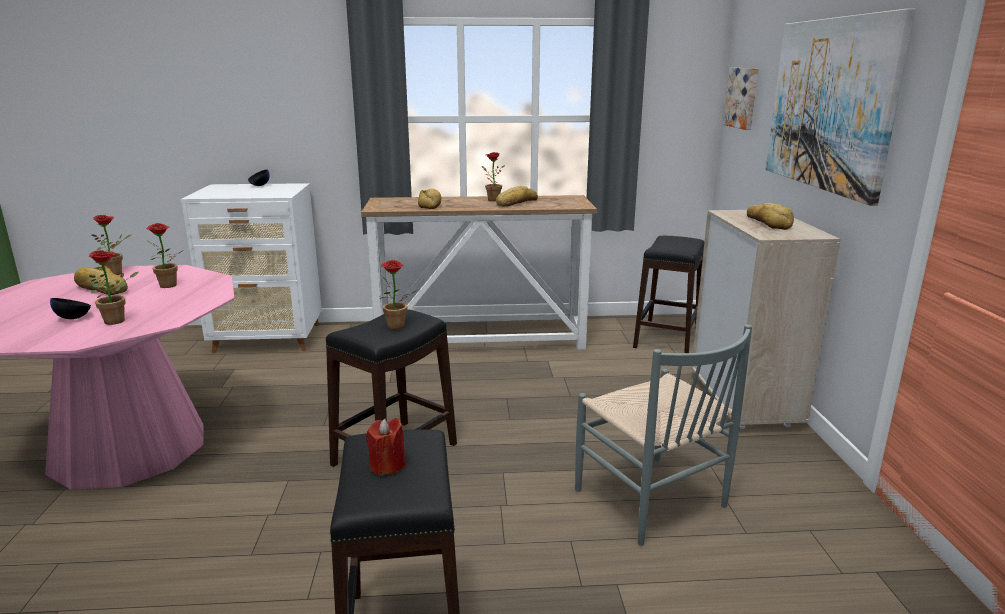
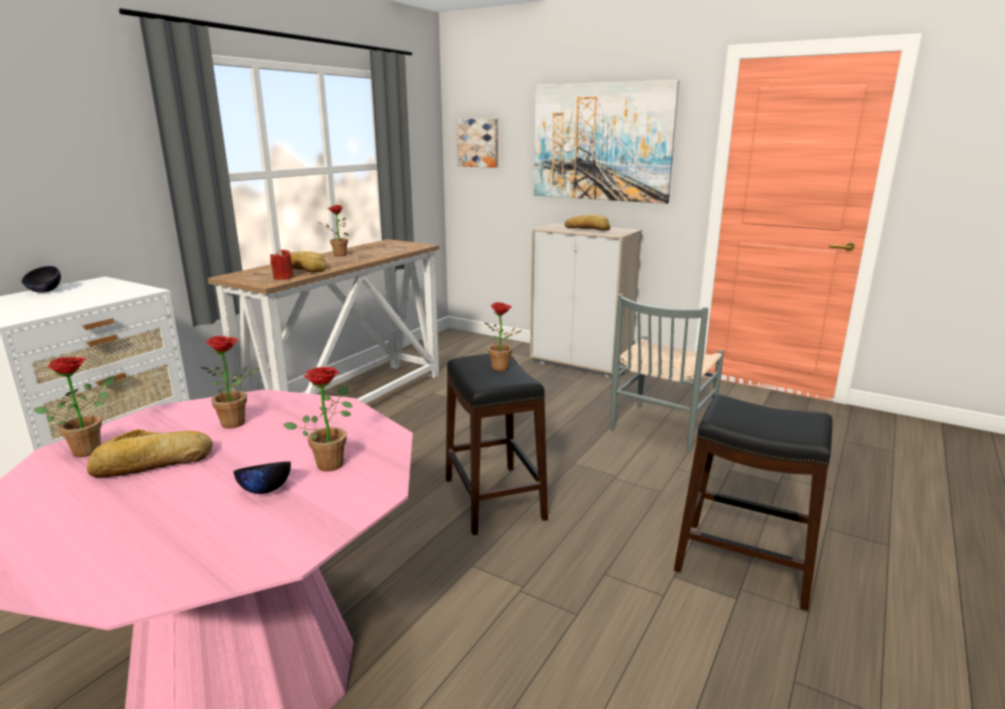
camera: 55 degrees left, 0 degrees up
(387, 465) = (762, 417): red candle -> red candle (283, 278)
(515, 203) = (367, 253): bread -> none
(653, 502) = (660, 429): grey chair -> grey chair turned 120 degrees clockwise
(667, 338) = (467, 348): black stool -> none

